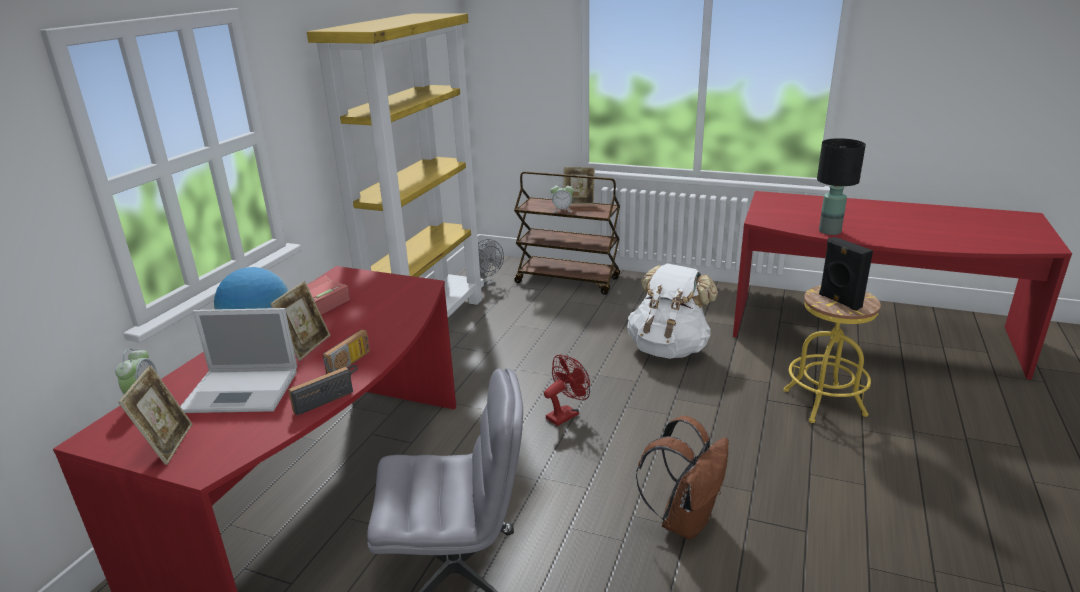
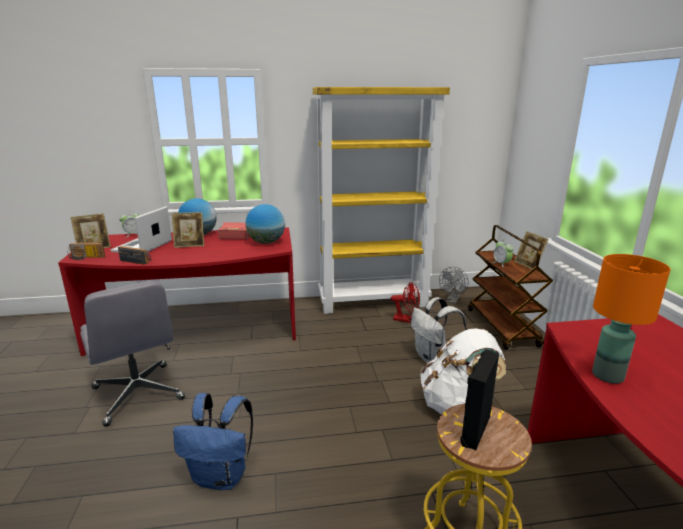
camera: 60 degrees right, 5 degrees down
(243, 390) = (142, 246): laptop -> laptop turned 45 degrees clockwise
(351, 366) = (173, 257): radio -> radio (85, 258)
(384, 290) = (266, 242): none -> globe
(566, 414) = (318, 382): red fan -> red fan (406, 319)
(585, 333) = (433, 358): none -> white backpack
(685, 520) = (221, 476): brown backpack -> blue backpack
(830, 231) = (608, 375): black table lamp -> orange table lamp

